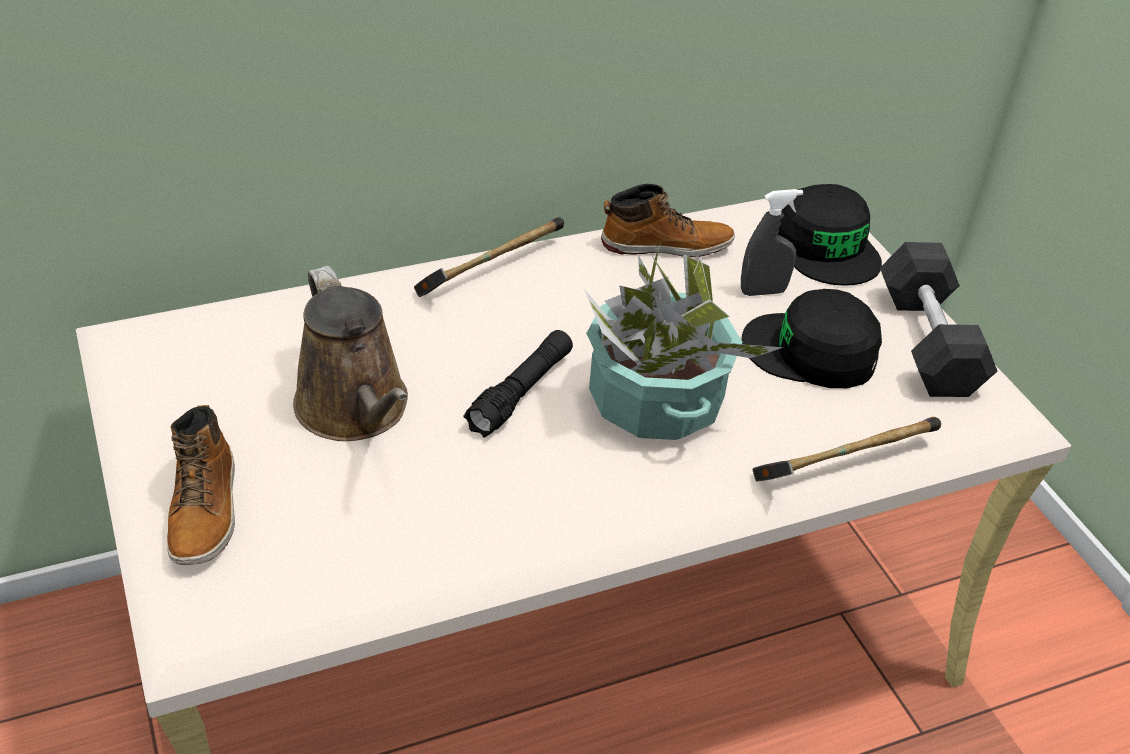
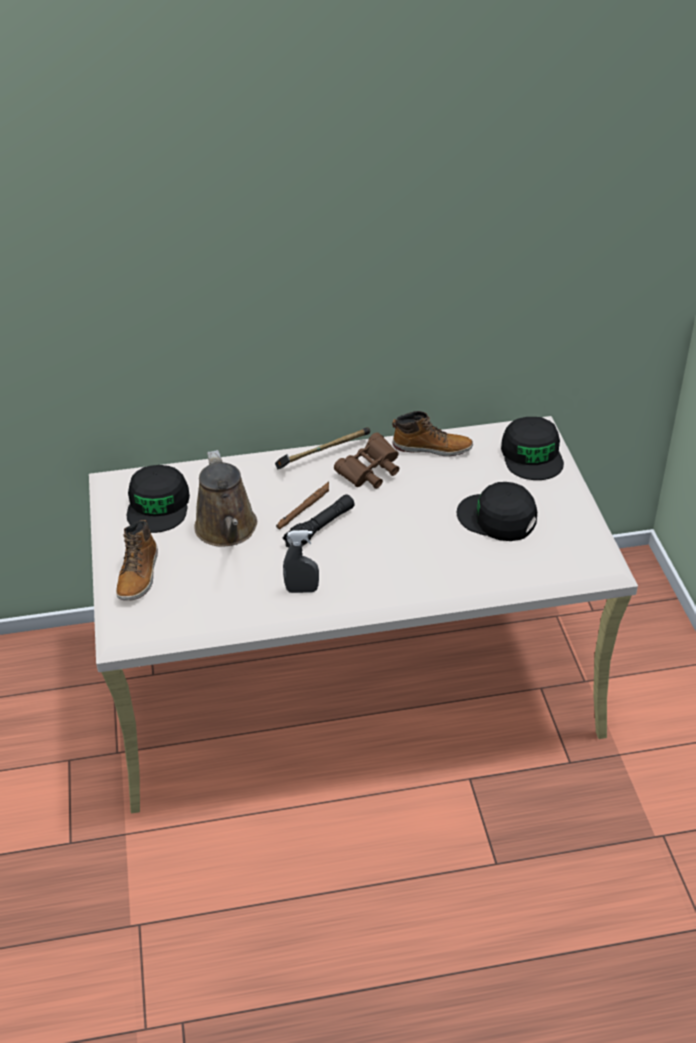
camera: 15 degrees right, 0 degrees up
(219, 376) = (158, 505): none -> black cap
(484, 360) = (304, 508): none -> brown flashlight
(578, 293) = (370, 473): none -> brown binoculars
(655, 401) = (394, 539): potted plant -> none
(763, 291) = (481, 480): grey spray bottle -> grey spray bottle (302, 590)
(841, 466) = (489, 584): hammer -> none
(928, 342) = (571, 518): grey dumbbell -> none

